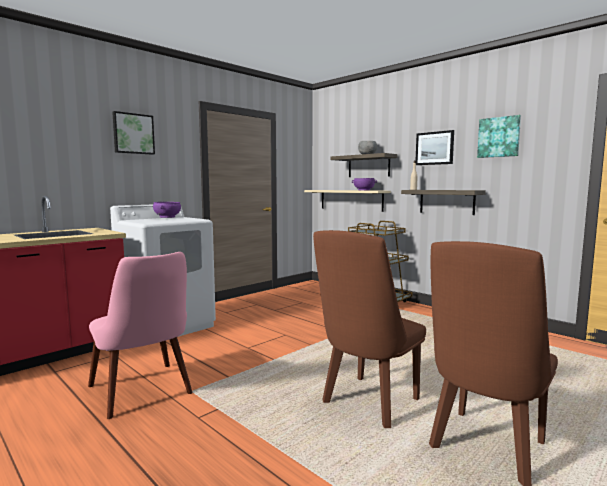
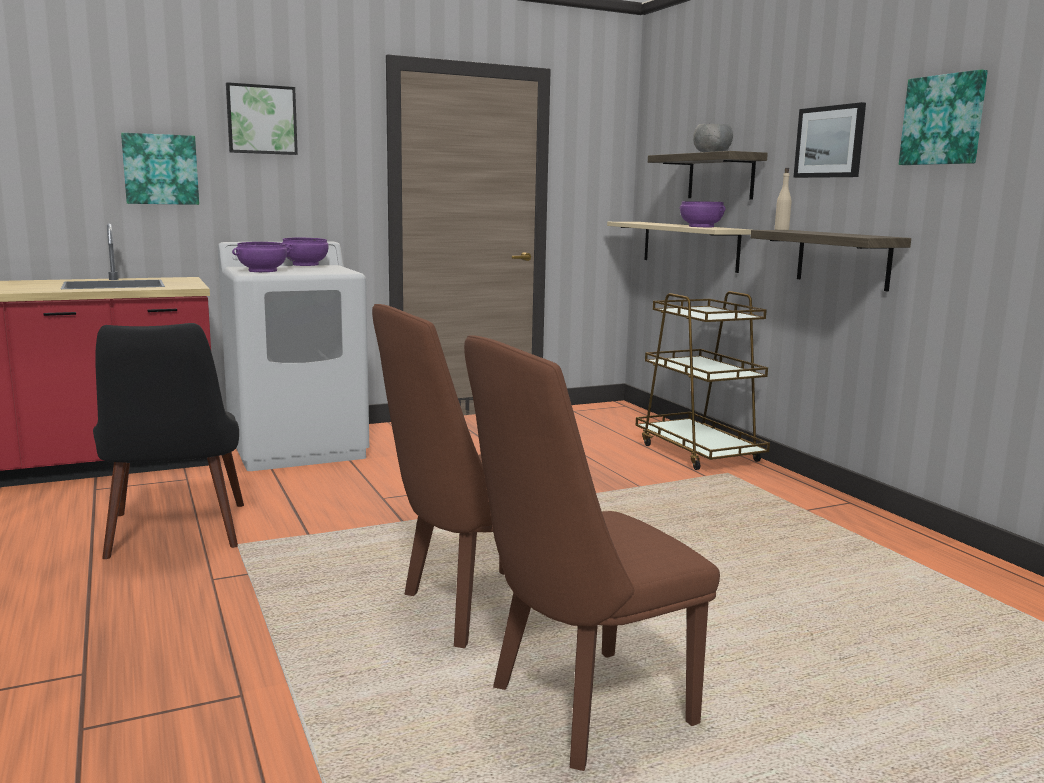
camera: 20 degrees right, 5 degrees up
(72, 162) = (160, 169): none -> picture
(145, 394) = (175, 537): pink chair -> black chair
(151, 221) = (262, 271): none -> purple bowl

